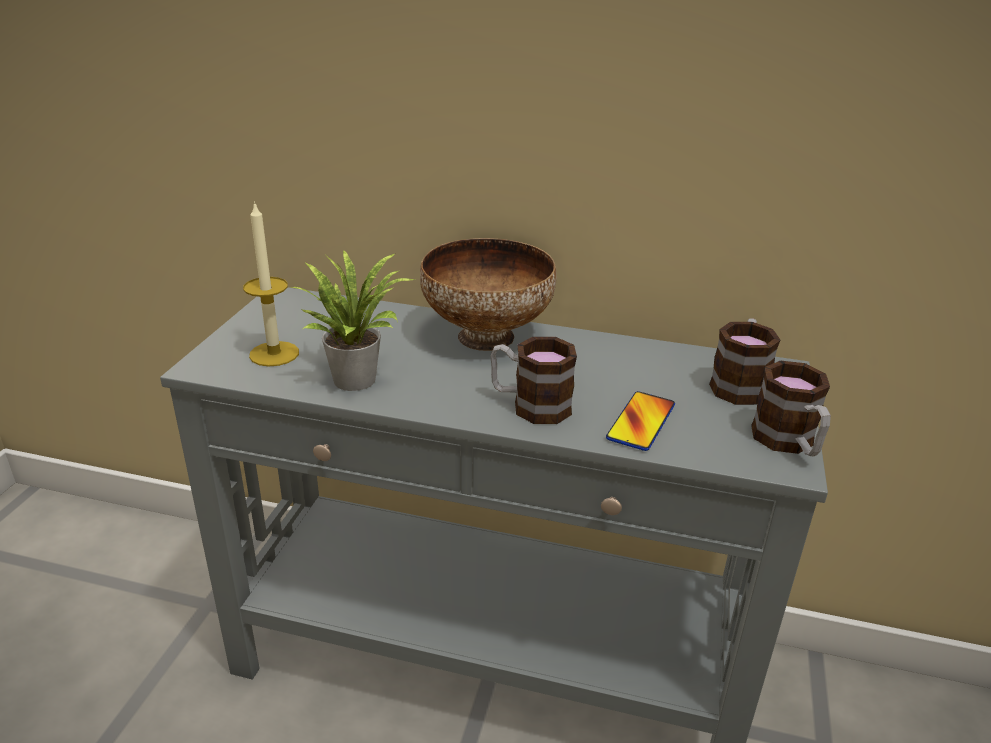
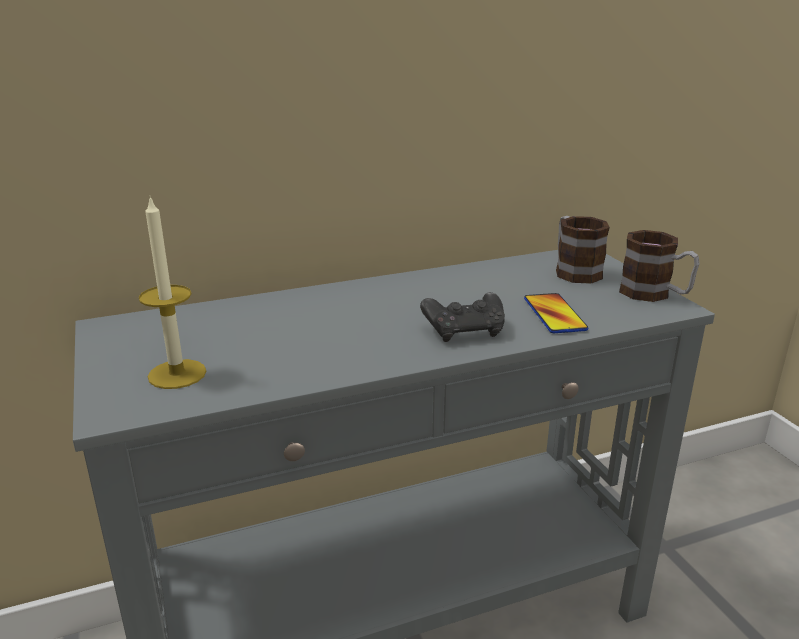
camera: 35 degrees left, 5 degrees down
(356, 376) = (289, 363): potted plant -> none
(488, 337) = (357, 297): bowl -> none
(530, 405) = (464, 332): mug -> black game controller

